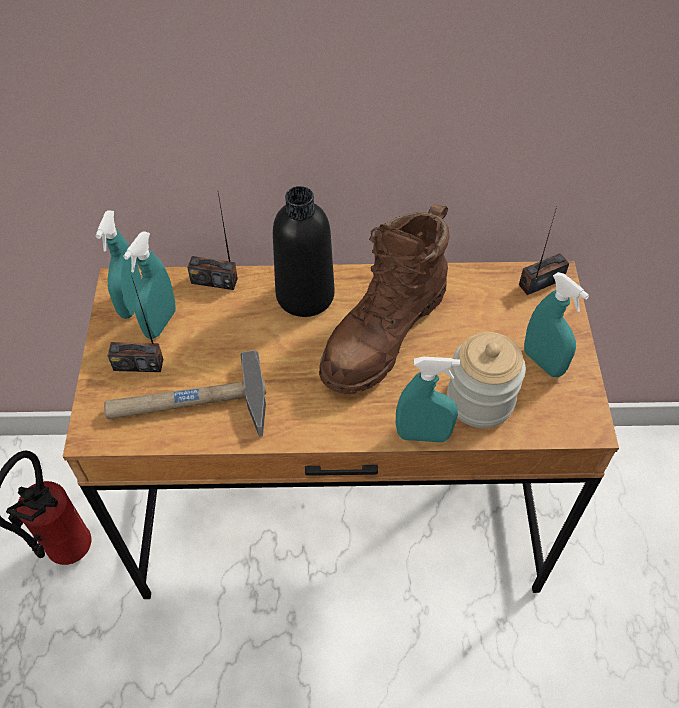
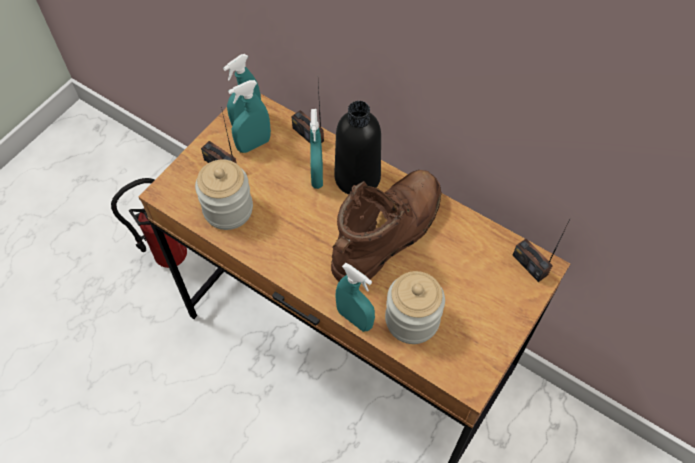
camera: 35 degrees right, 5 degrees up
(188, 407) = (228, 209): hammer -> jar
(383, 332) = (387, 234): brown boot -> brown boot turned 150 degrees clockwise
(541, 282) = (530, 265): radio -> radio turned 135 degrees counterclockwise
(543, 362) = (479, 321): turquoise spray bottle -> turquoise spray bottle (317, 175)

